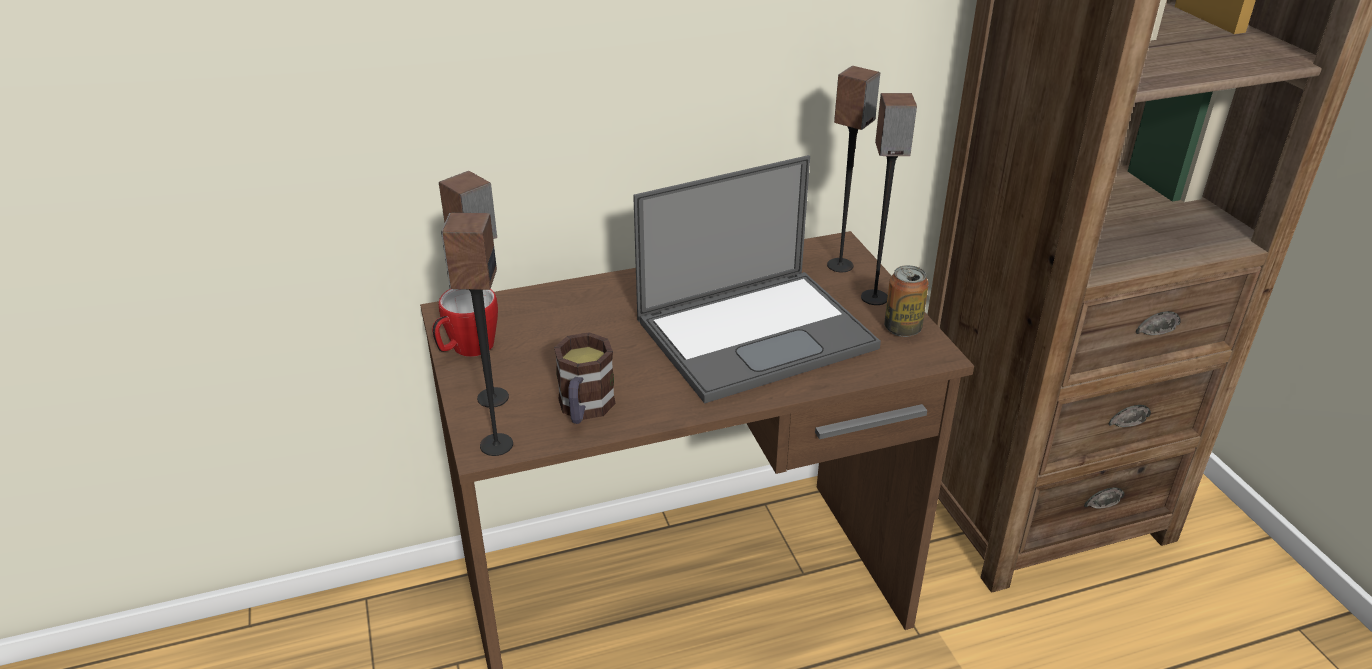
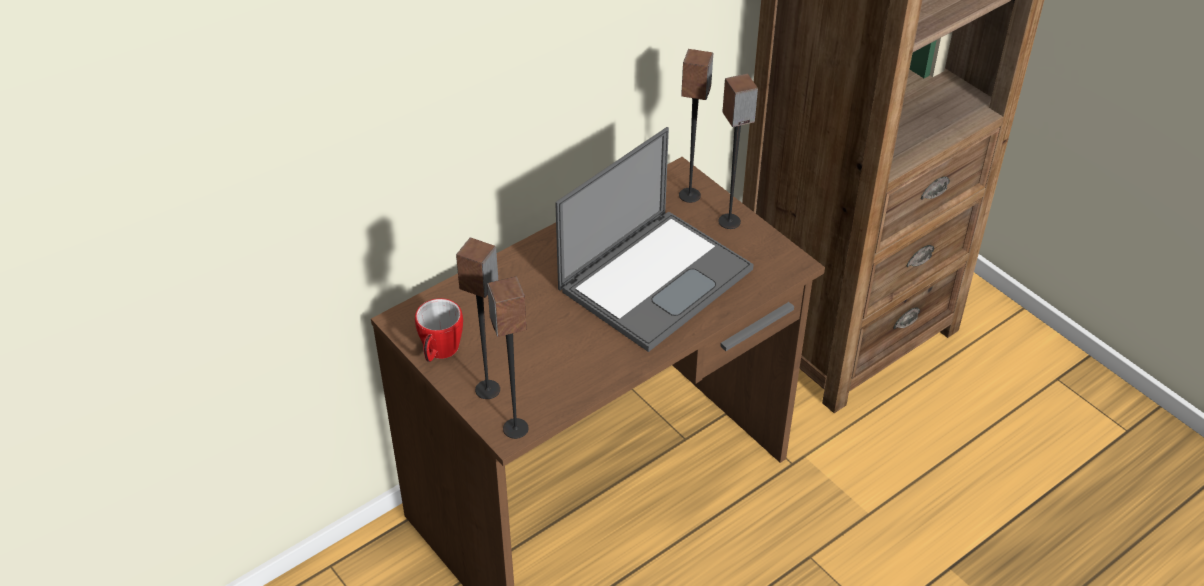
camera: 20 degrees left, 10 degrees up
(584, 409) = (563, 381): mug -> none
(902, 329) = (761, 246): can -> none

